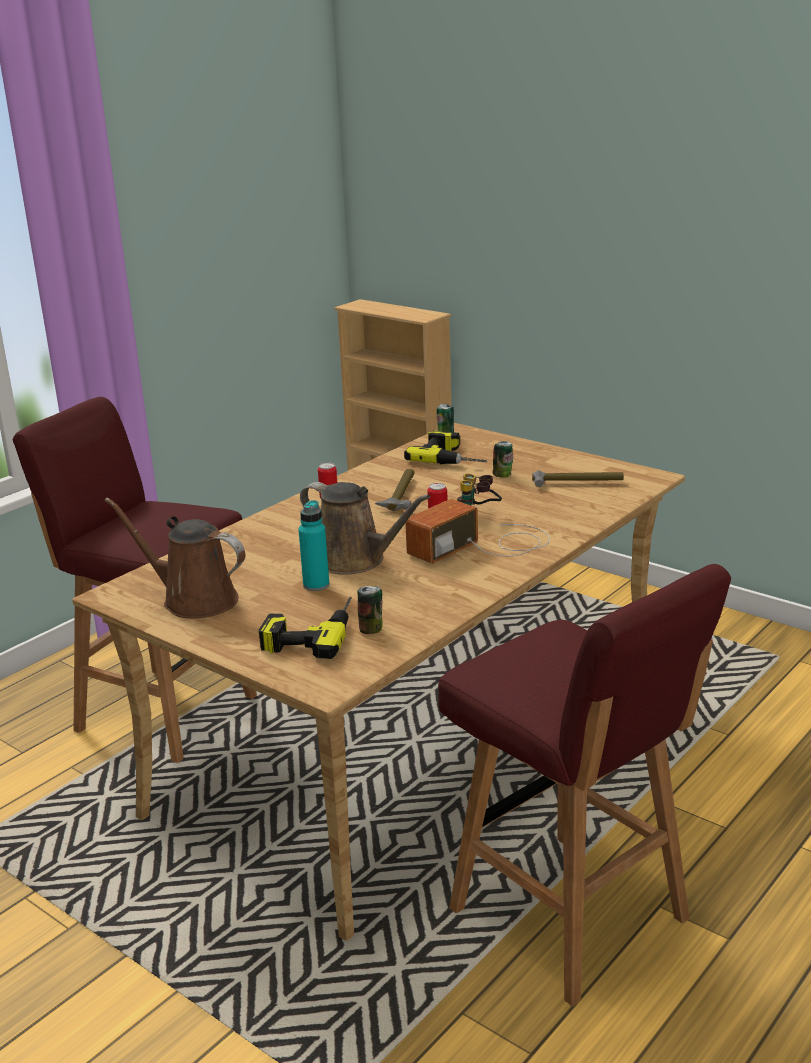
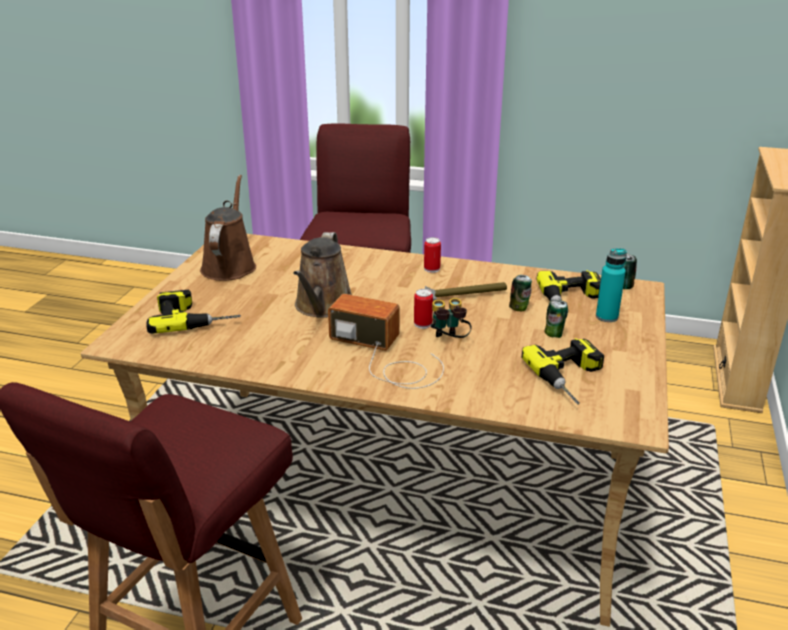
camera: 65 degrees right, 5 degrees up
(316, 585) = (271, 301): turquoise bottle -> turquoise bottle (606, 317)
(371, 629) = (206, 340): can -> can (519, 308)
(577, 483) = (573, 378): hammer -> power drill

